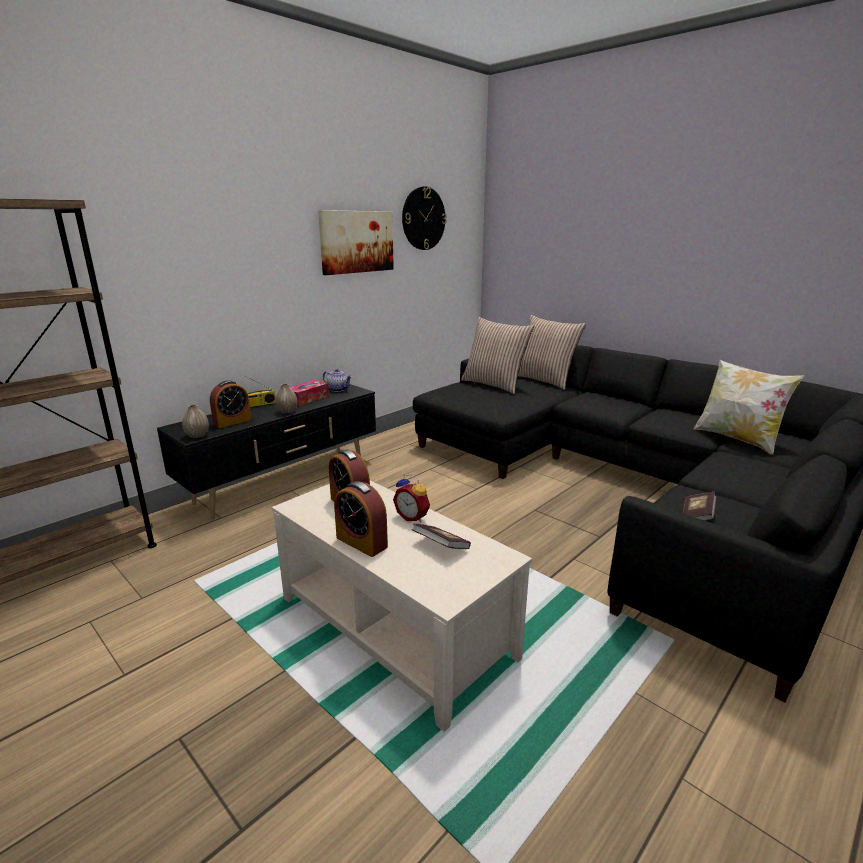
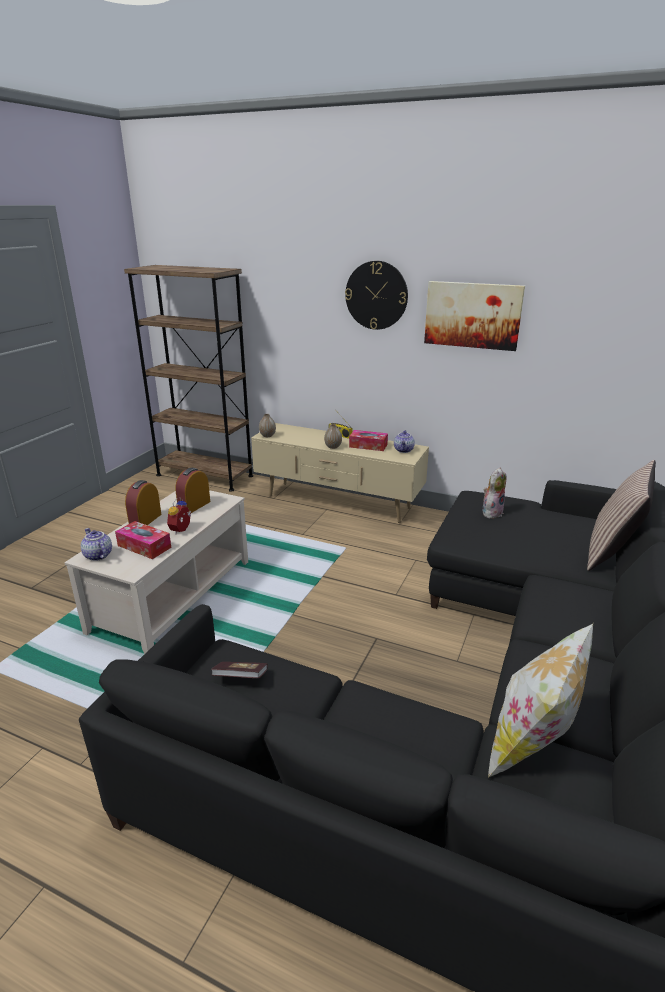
camera: 70 degrees right, 5 degrees up
(232, 422) = (298, 437): alarm clock -> none
(285, 481) = (338, 503): black tv stand -> beige tv stand
(423, 218) = (584, 297): wall clock -> wall clock (376, 295)
(440, 546) = (144, 546): book -> tissue box
(445, 586) = (97, 555): none -> teapot
(469, 394) = (491, 512): none -> plush toy
(494, 384) = (541, 521): pillow -> none

